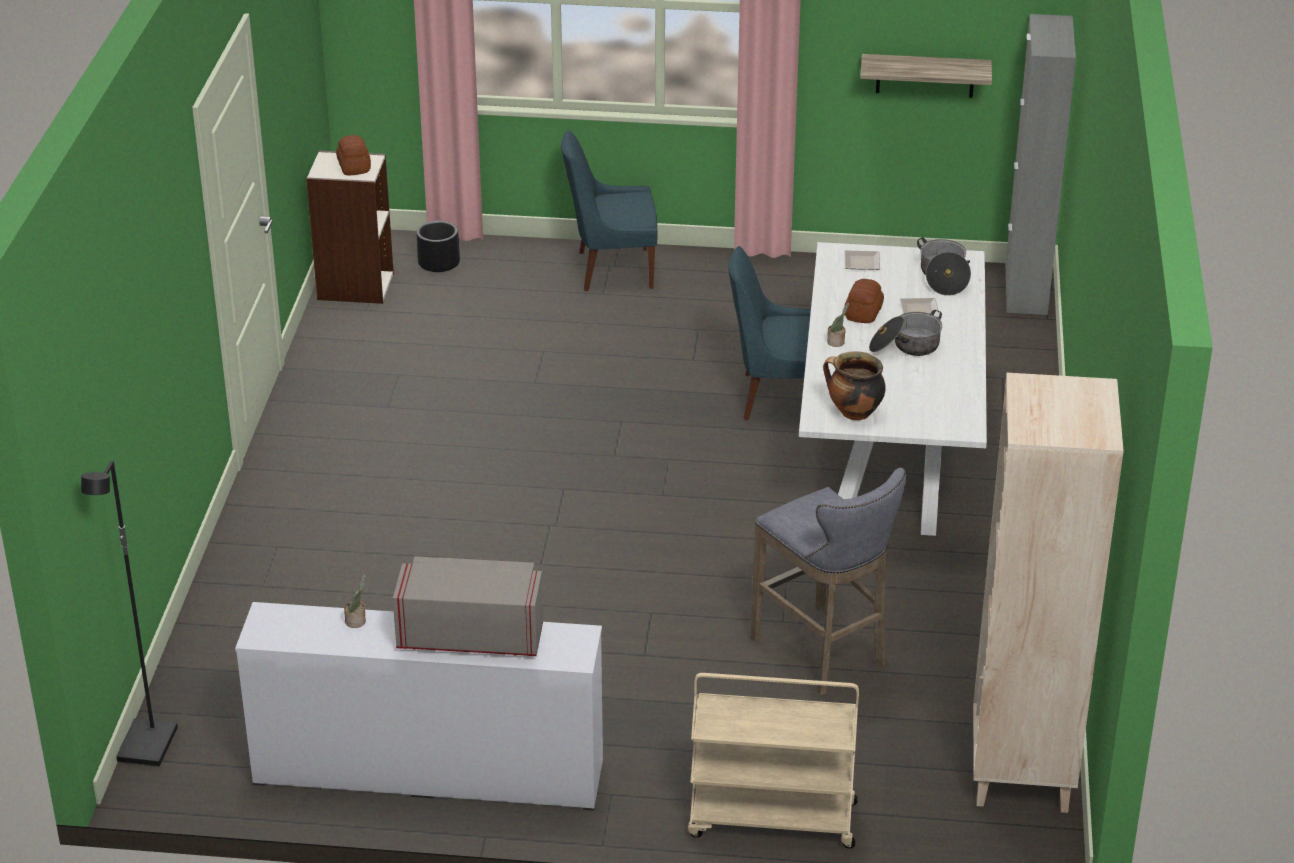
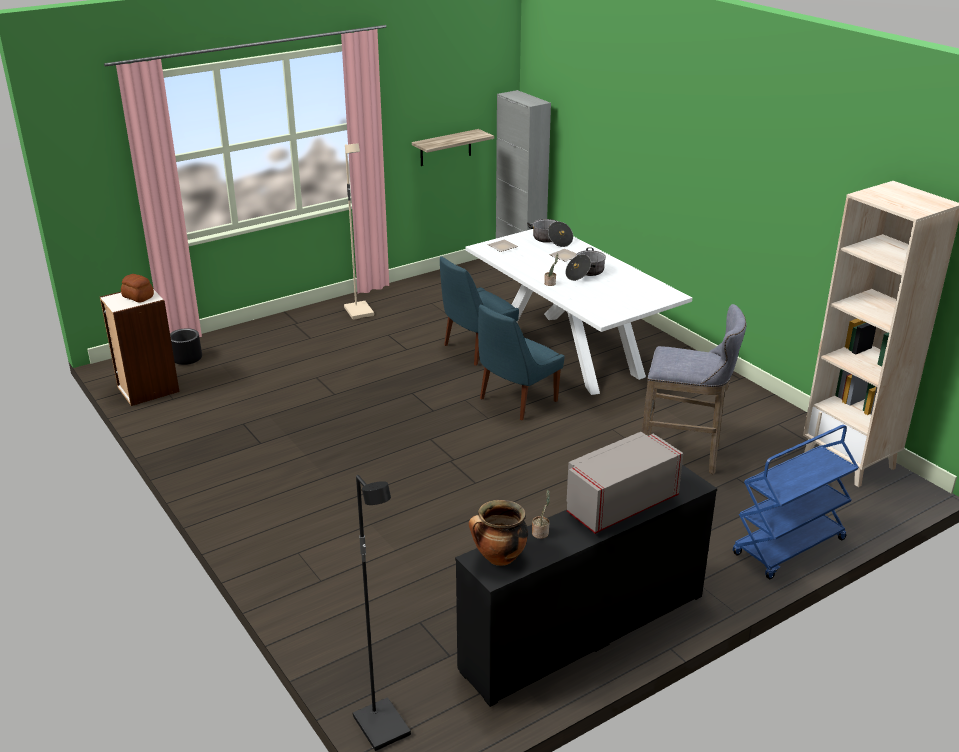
camera: 40 degrees left, 5 degrees down
(428, 772) = (583, 631): white dresser -> black dresser
(611, 270) = (298, 325): blue chair -> blue chair (516, 401)
(708, 281) = (360, 312): none -> beige floor lamp
(771, 820) = (789, 548): beige cart -> blue cart
(853, 413) = (612, 309): cooking pot -> cooking pot (499, 558)
(862, 313) = (540, 267): bread -> none

